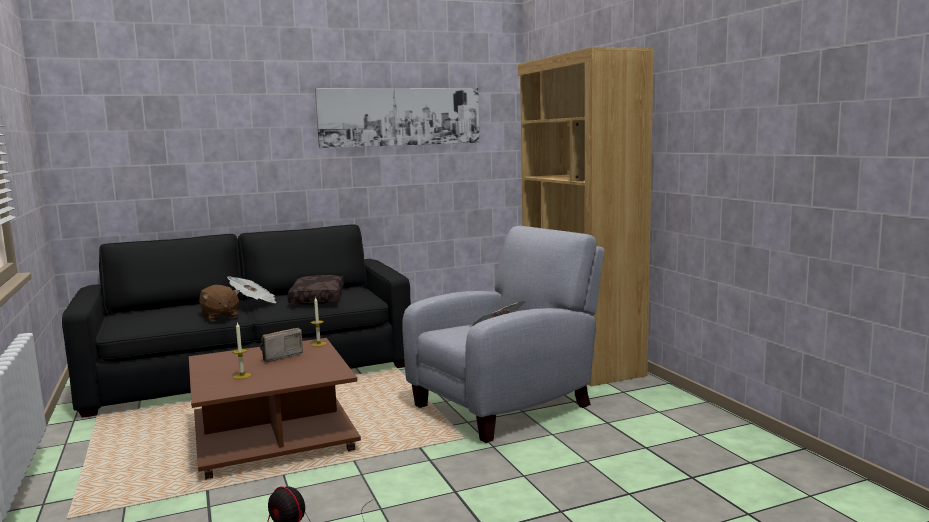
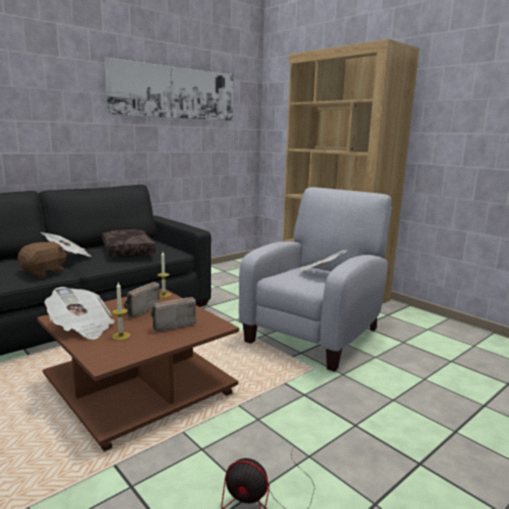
camera: 20 degrees left, 5 degrees up
(216, 367) = (81, 328): none -> newspaper
(220, 317) = (44, 272): brown plush toy -> brown plush toy turned 90 degrees counterclockwise
(295, 370) = (171, 325): none -> radio

